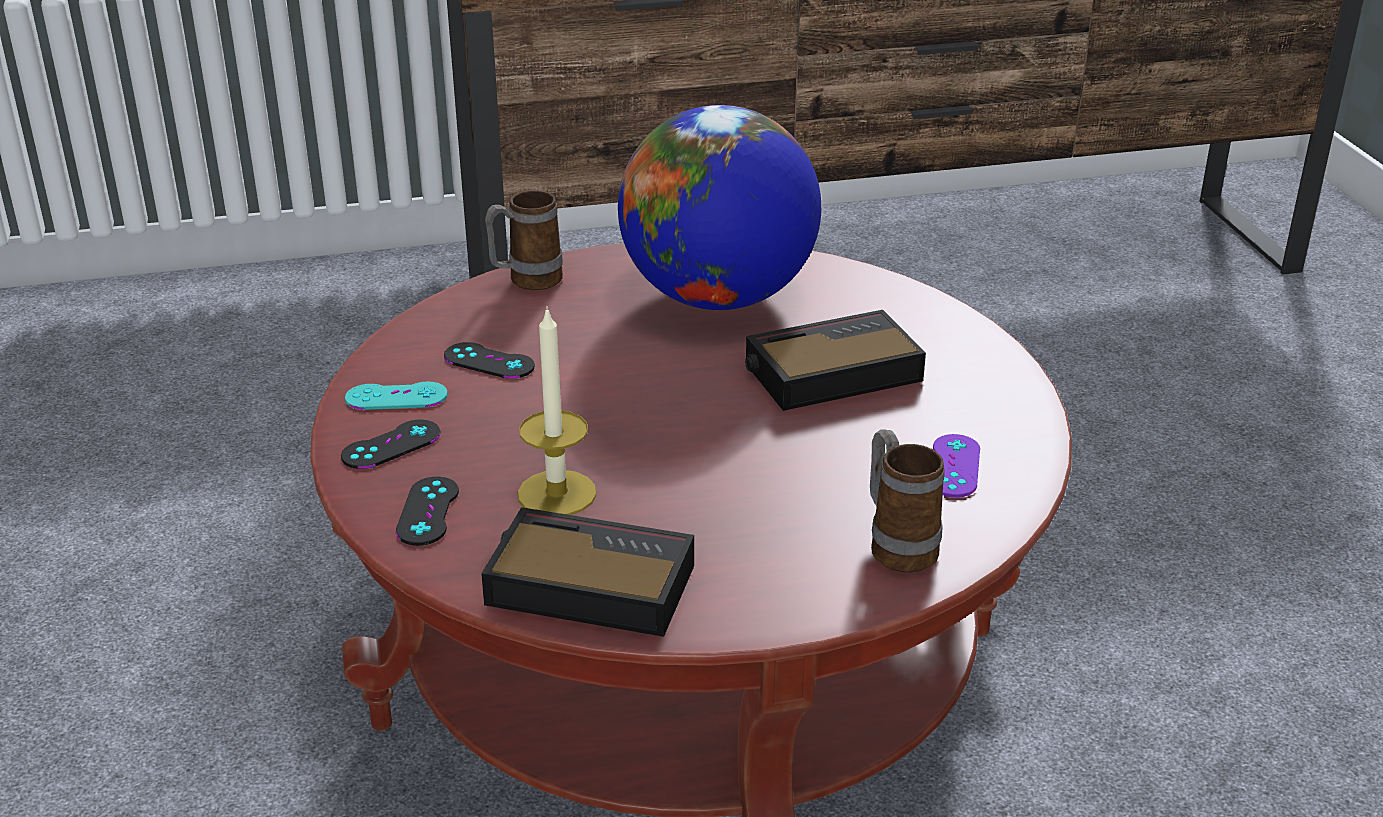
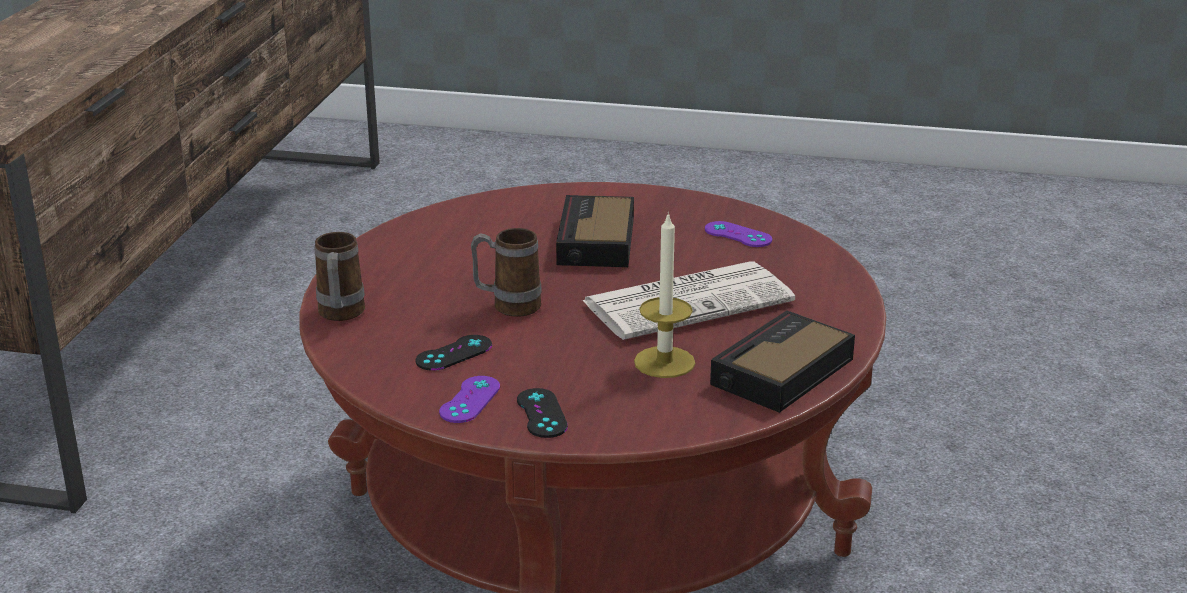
camera: 65 degrees left, 5 degrees down
(396, 397) = (470, 400): turquoise game controller -> purple game controller
(428, 511) = (648, 414): black game controller -> none
(718, 297) = (452, 253): globe -> none
(728, 474) = (689, 301): none -> newspaper
(897, 545) = (807, 271): mug -> mug (507, 306)

